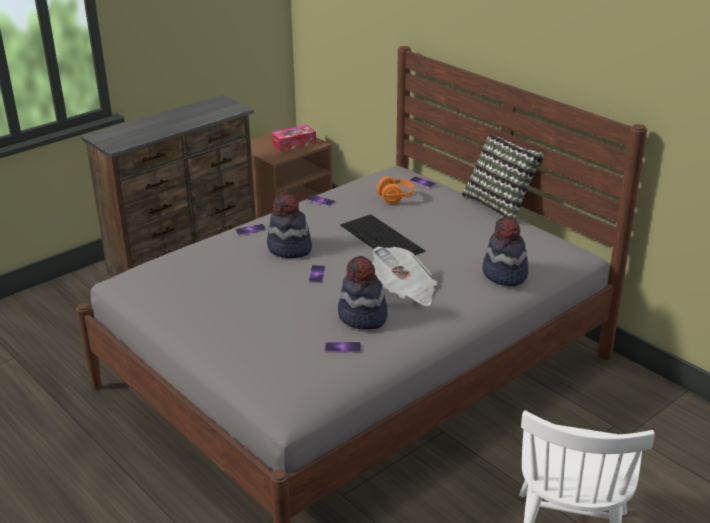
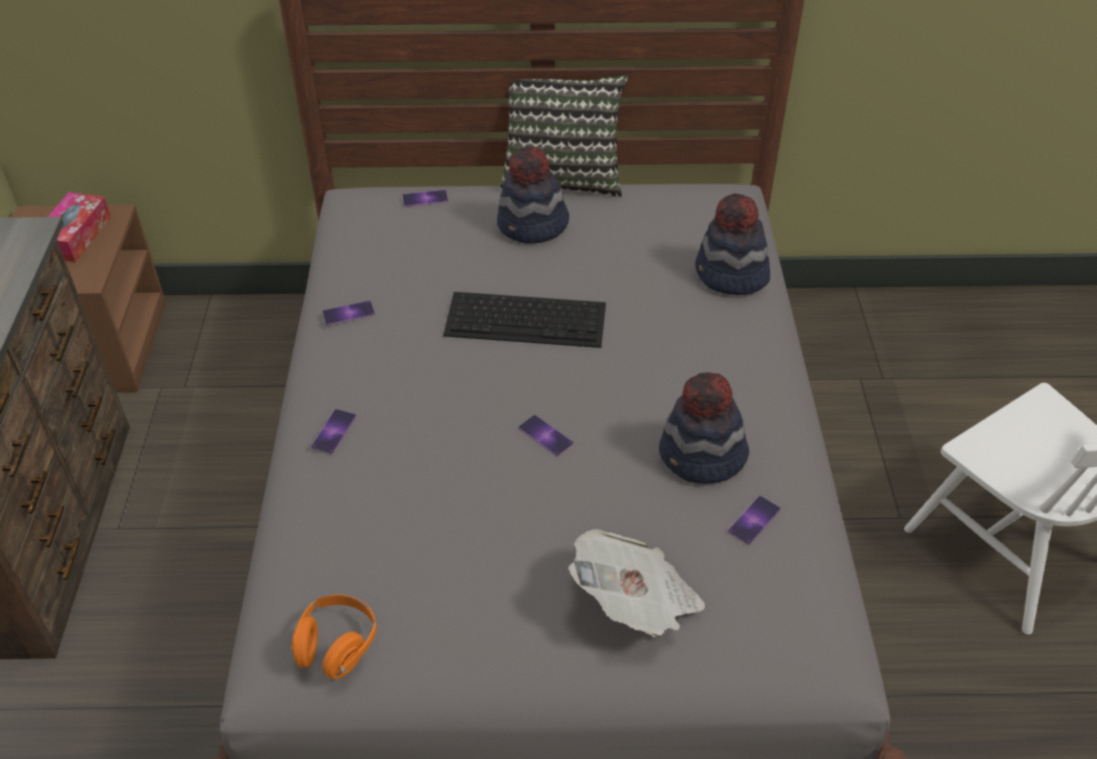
camera: 50 degrees left, 15 degrees up
(289, 249) = (444, 423): hat -> hat (532, 226)
(396, 198) = (439, 244): orange headphones -> orange headphones (337, 646)
(405, 291) = (679, 380): newspaper -> newspaper (636, 603)

